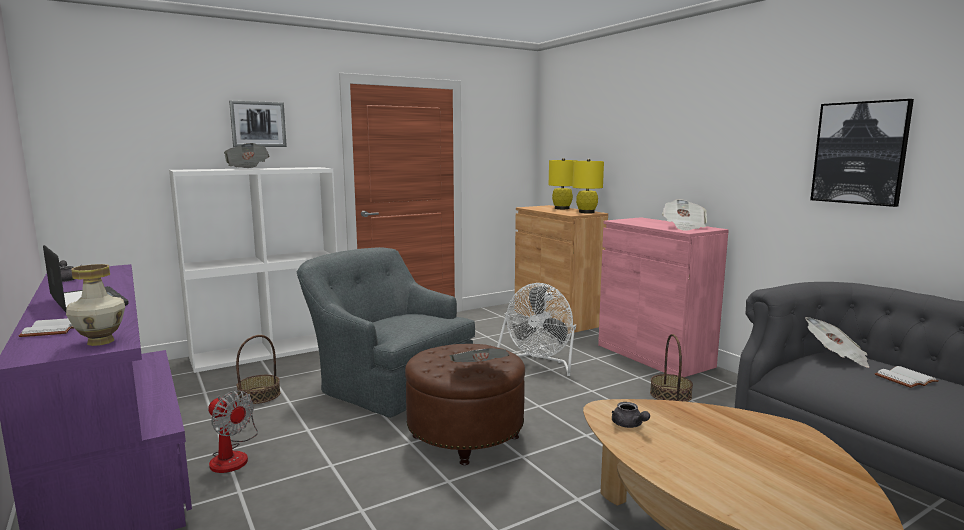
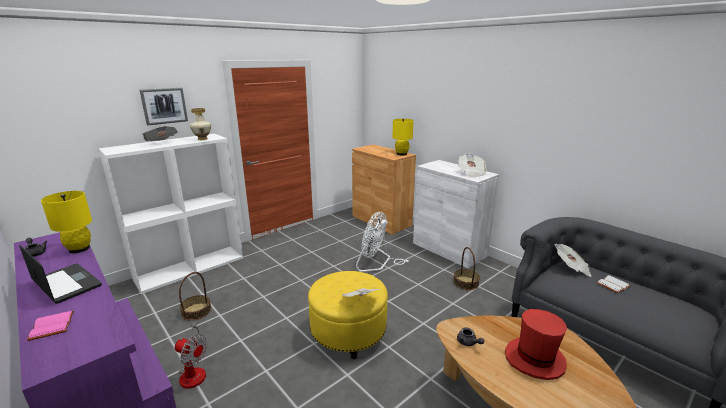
camera: 10 degrees left, 10 degrees up
(51, 329) = (51, 326): white book -> pink book
(101, 341) = (99, 338): vase -> vase (203, 139)
(388, 384) = (285, 291): grey armchair -> none
(465, 436) = (348, 333): brown ottoman -> yellow ottoman
(539, 362) = (379, 261): white fan -> white fan turned 90 degrees clockwise
(562, 208) = (383, 149): yellow table lamp -> yellow table lamp (79, 249)
(654, 355) = (449, 249): pink cabinet -> white cabinet
(734, 451) = (534, 359): none -> red hat
(860, 153) = (588, 136): picture -> none

